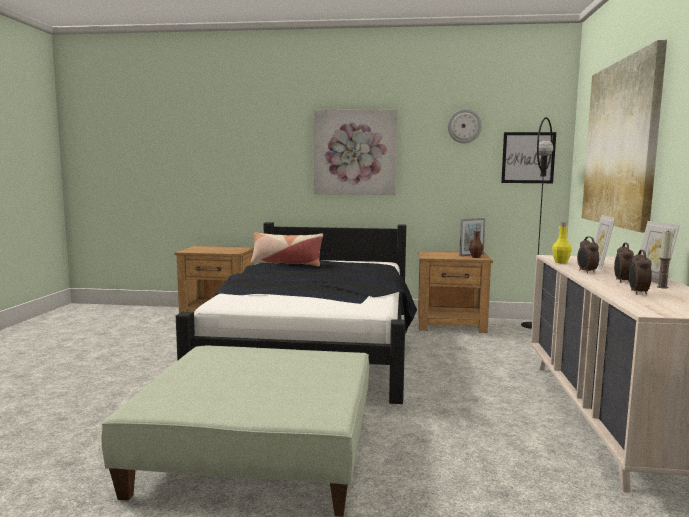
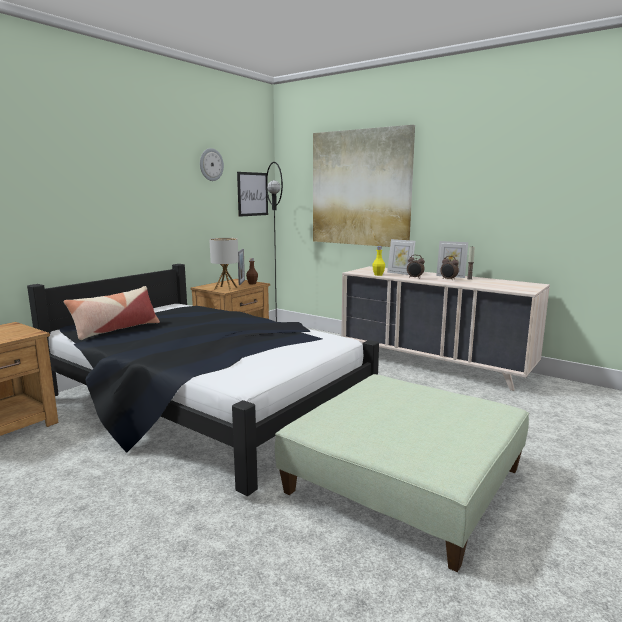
camera: 60 degrees left, 5 degrees up
(354, 152) = (121, 189): picture -> none
(436, 256) = (225, 288): none -> table lamp
(637, 293) = (481, 284): alarm clock -> none

